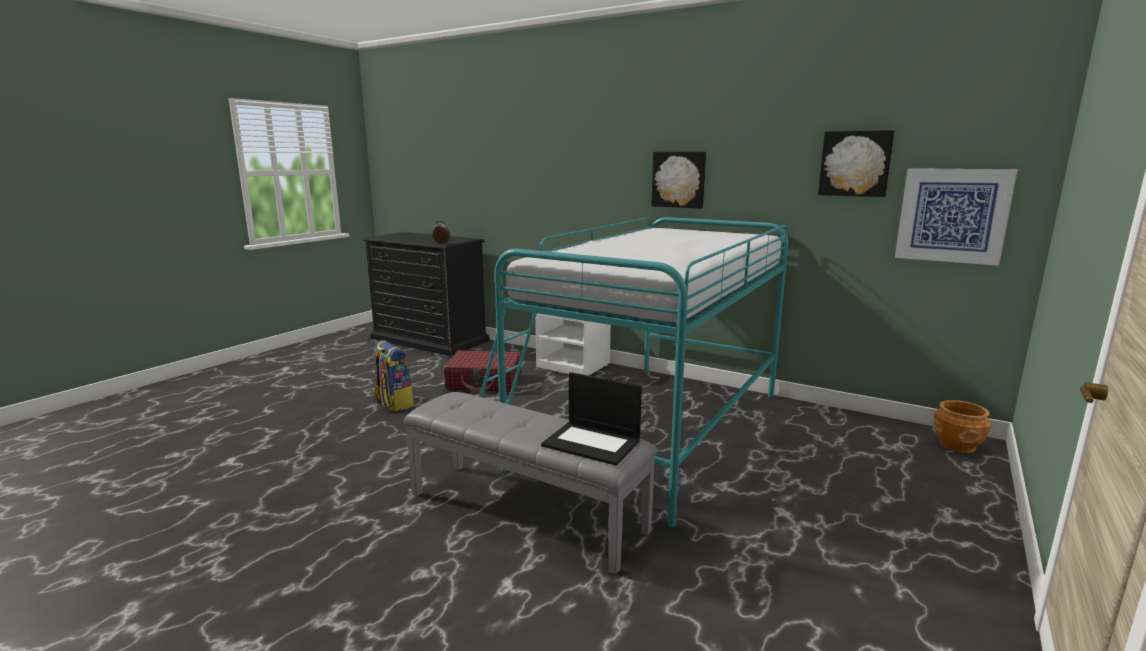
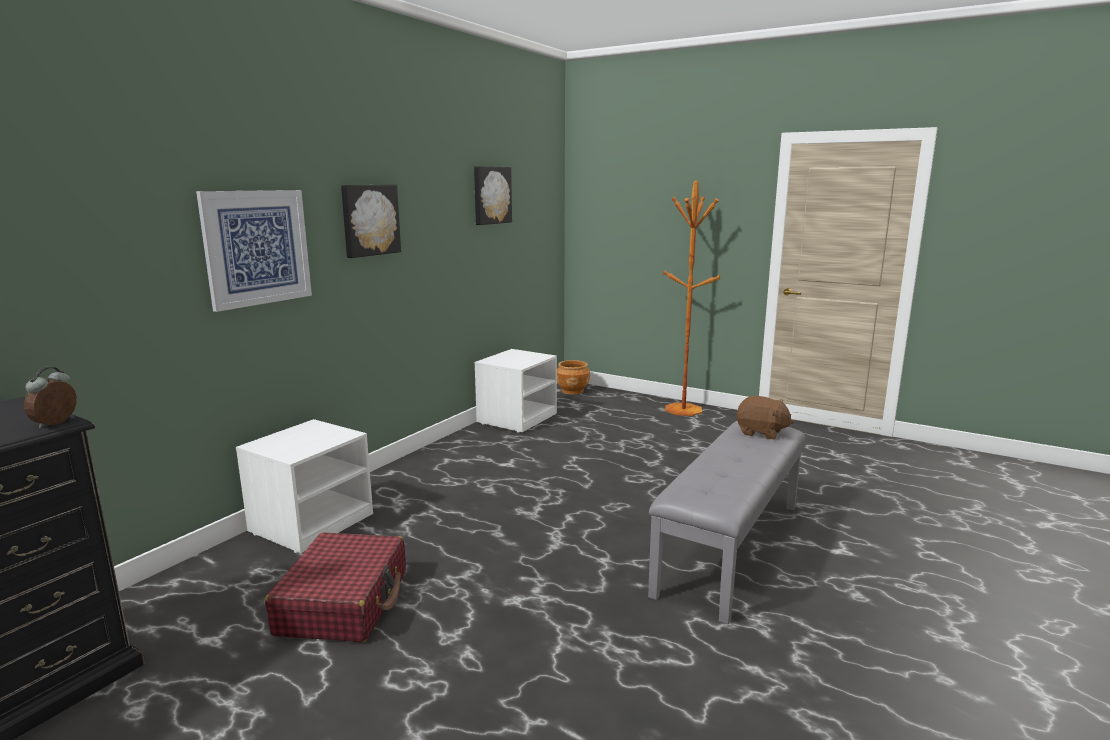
camera: 90 degrees left, 0 degrees up
(393, 403) = (412, 705): backpack -> none
(593, 443) = (761, 433): laptop -> brown plush toy
(650, 429) = (543, 483): turquoise bed -> none
(814, 415) = (517, 418): none -> white nightstand
(952, 215) = (535, 232): picture -> picture (257, 247)
(966, 530) = (683, 409): none -> orange clothes rack

